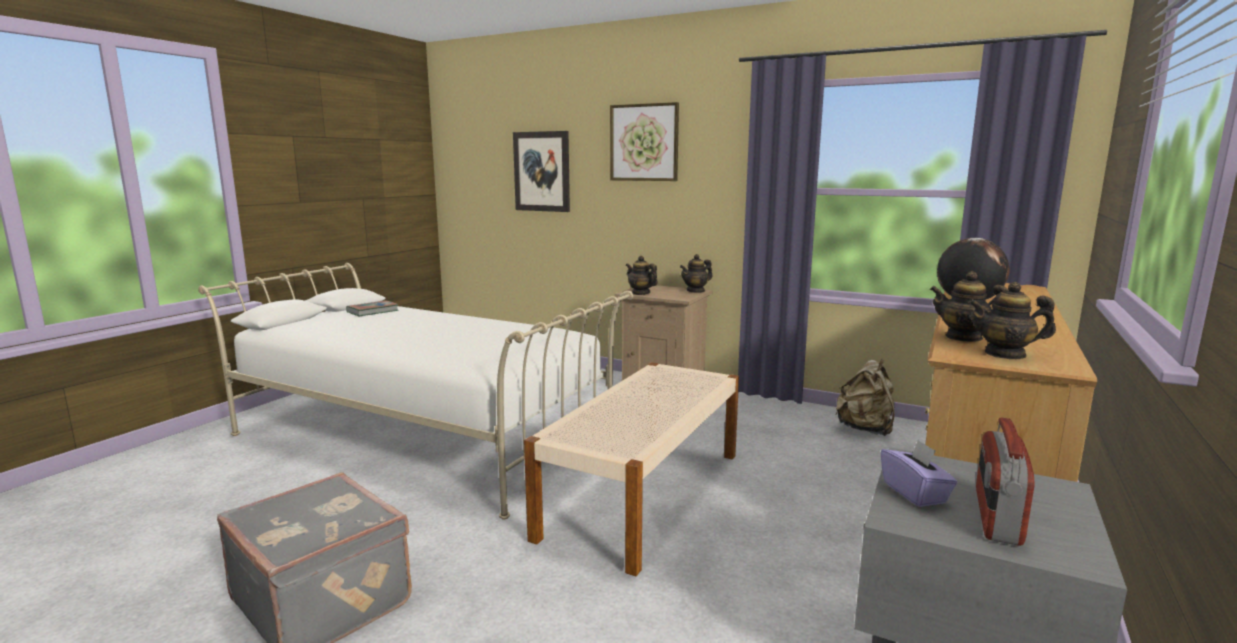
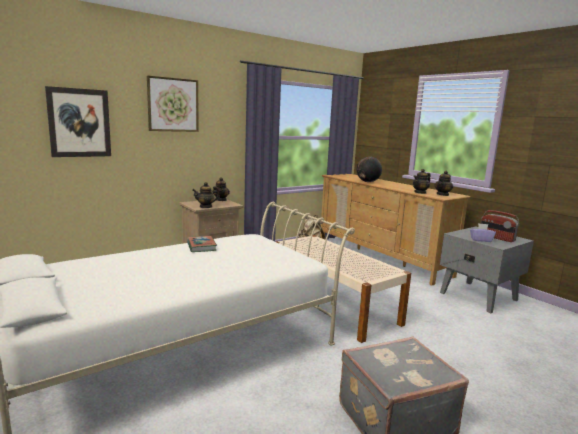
camera: 65 degrees left, 0 degrees up
(373, 311) = (84, 268): book -> book (201, 246)

